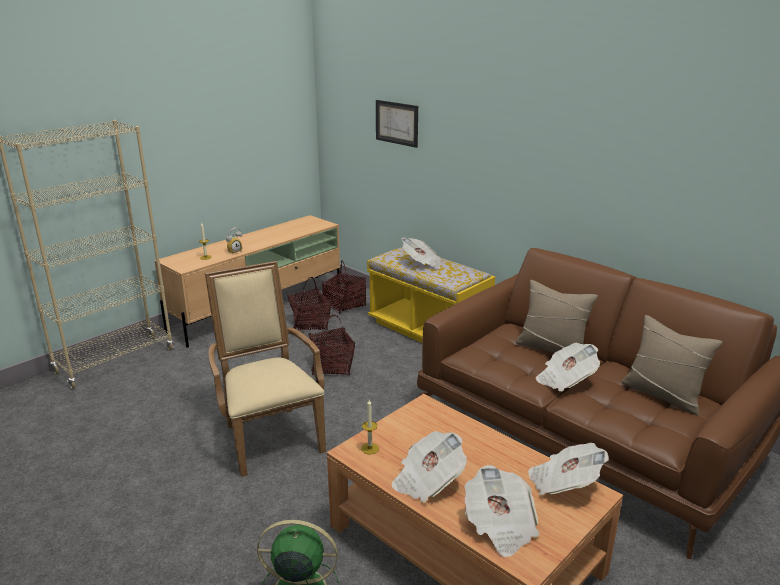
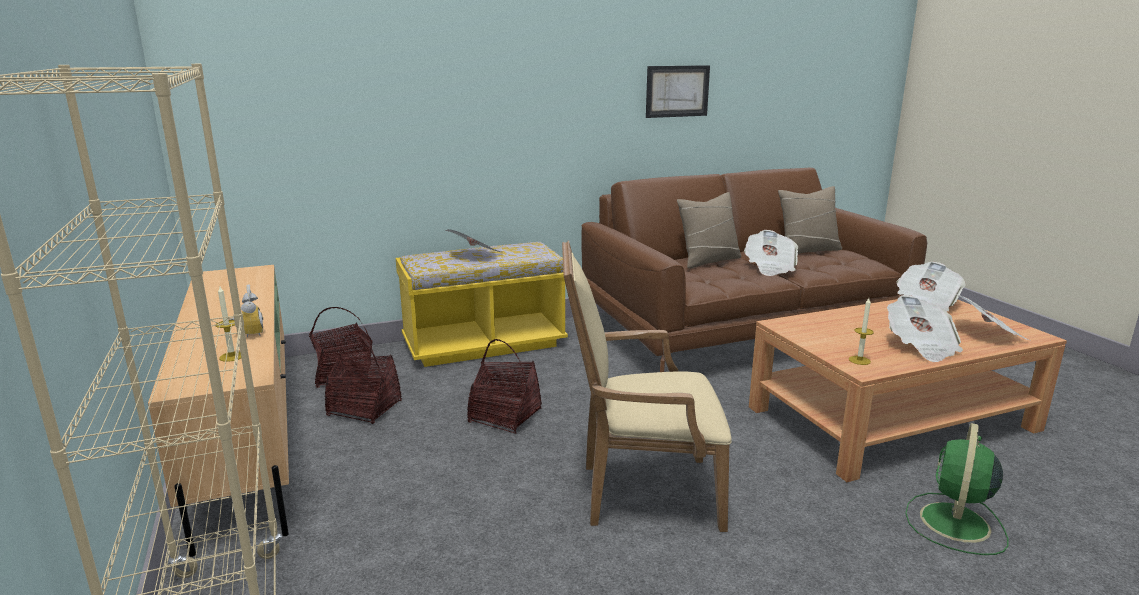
camera: 65 degrees left, 5 degrees down
(397, 123) = (357, 82): picture -> picture (677, 91)

